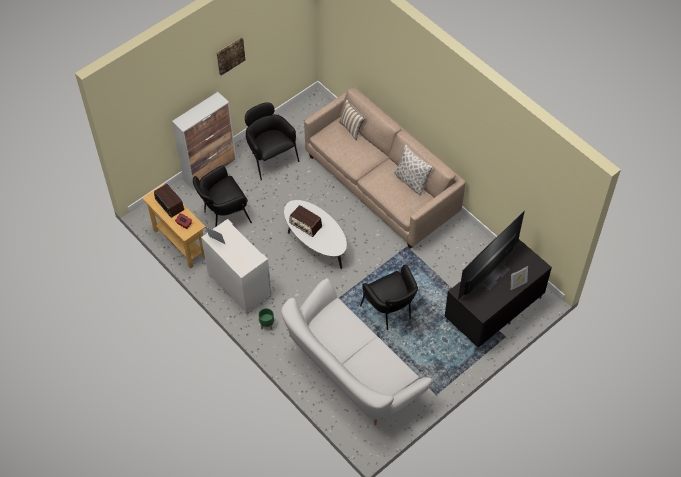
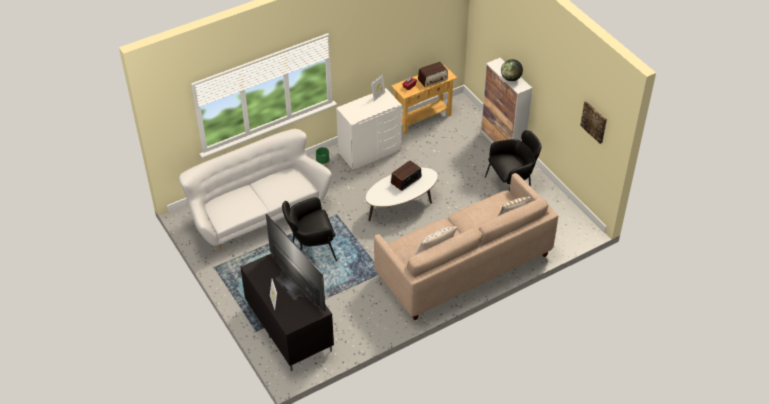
camera: 100 degrees right, 10 degrees down
(206, 109) = (511, 78): none -> globe
(223, 214) = (448, 148): black armchair -> none
(230, 55) = (551, 72): picture -> picture (594, 121)

